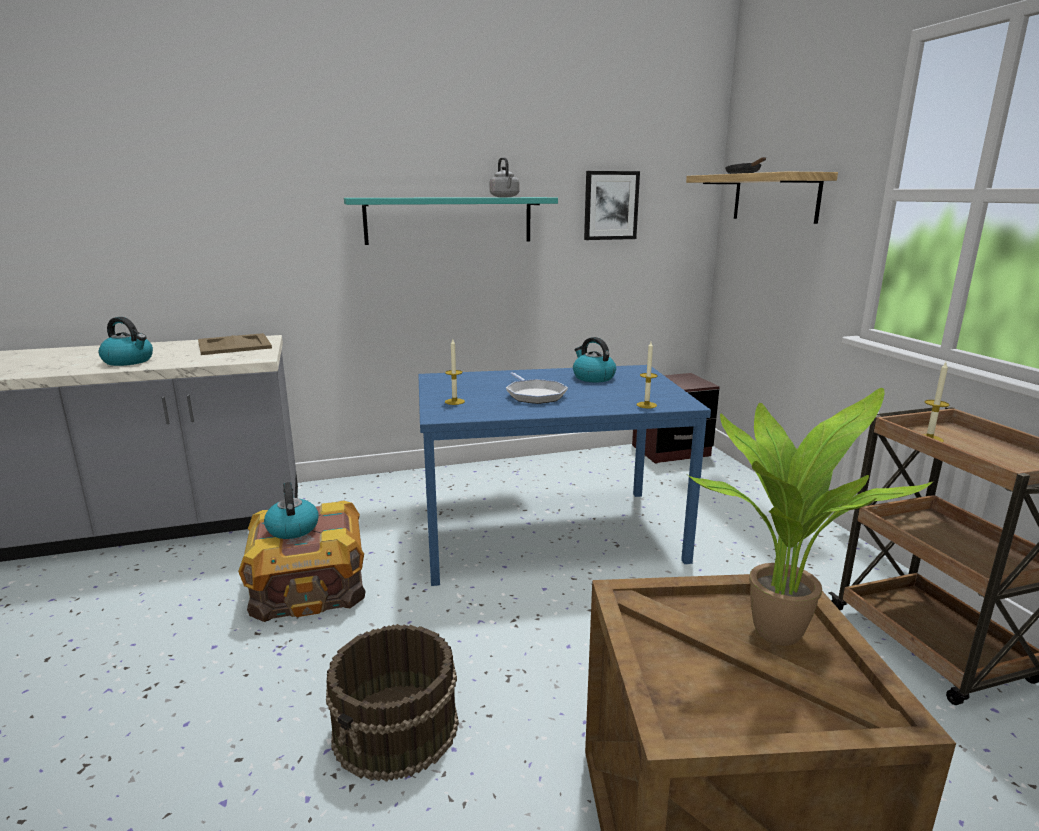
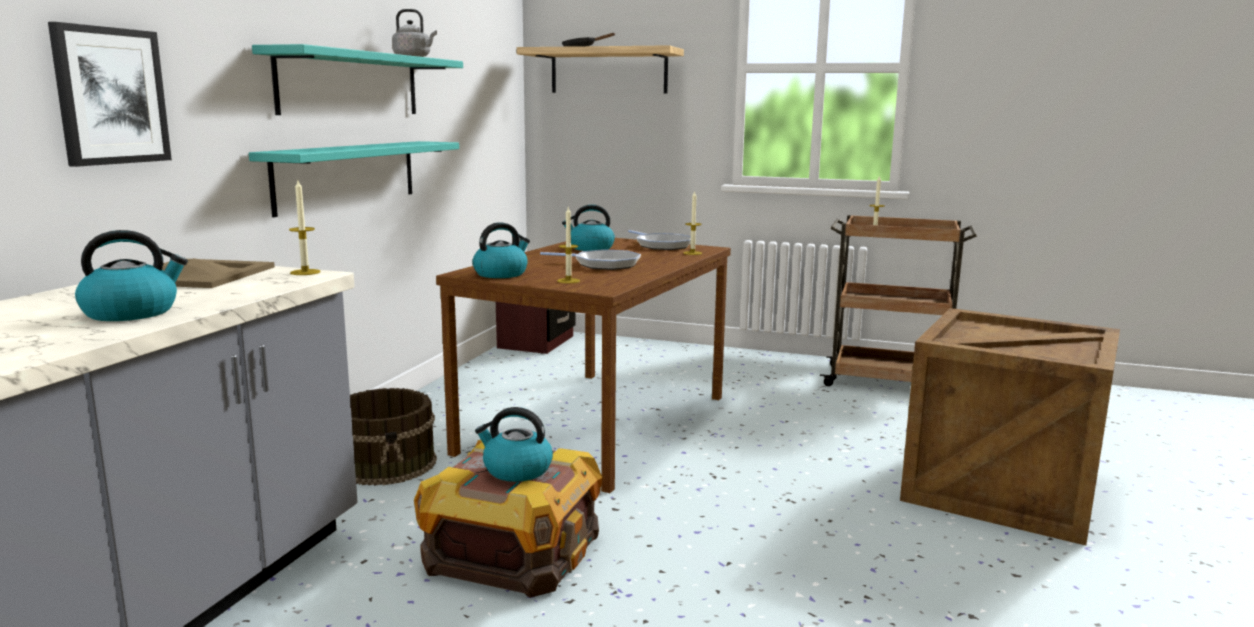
camera: 55 degrees left, 5 degrees down
(262, 355) = (305, 272): none -> candle
(396, 729) = (812, 561): brown bucket -> brown bucket (387, 463)
(440, 288) = (347, 175): none -> turquoise shelf
(448, 383) = (501, 274): none -> kettle
(550, 532) = (596, 423): blue dining table -> brown dining table
(610, 205) = (465, 75): picture -> picture (110, 96)
(658, 390) = (662, 245): none -> frying pan
(773, 629) = (996, 331): potted plant -> none

